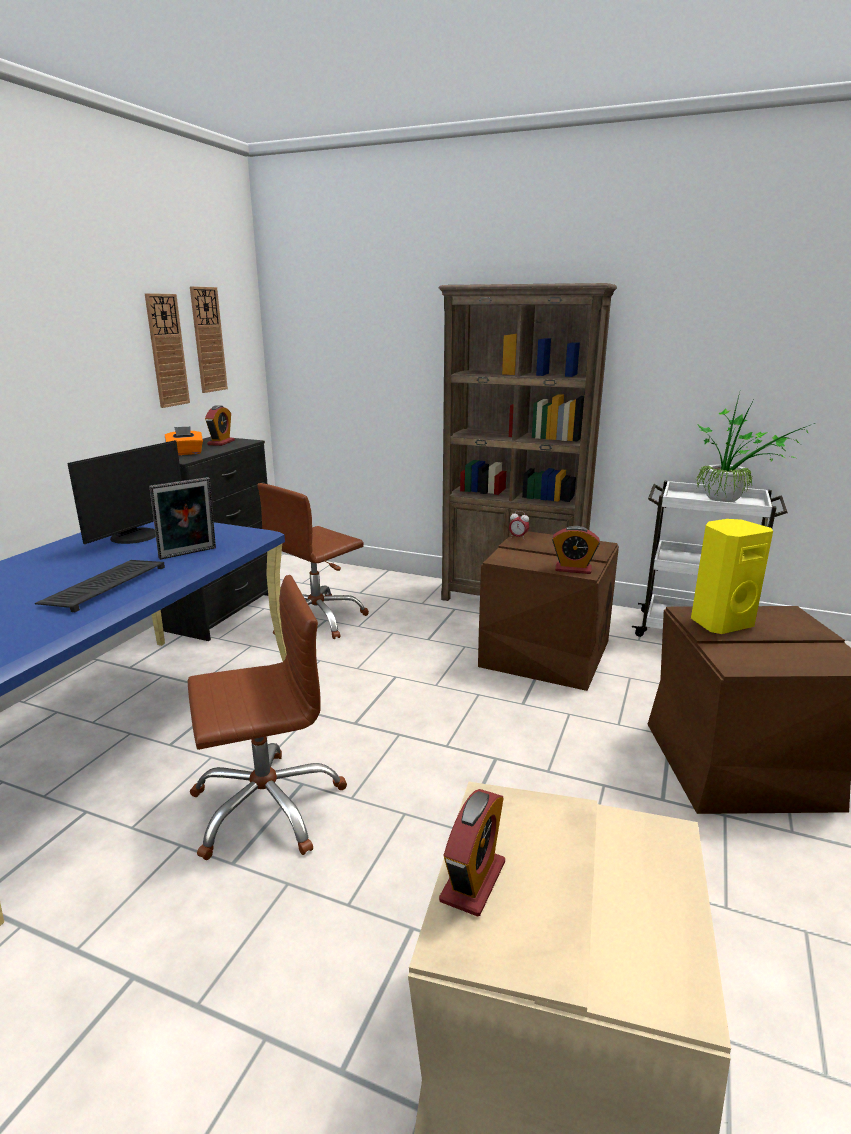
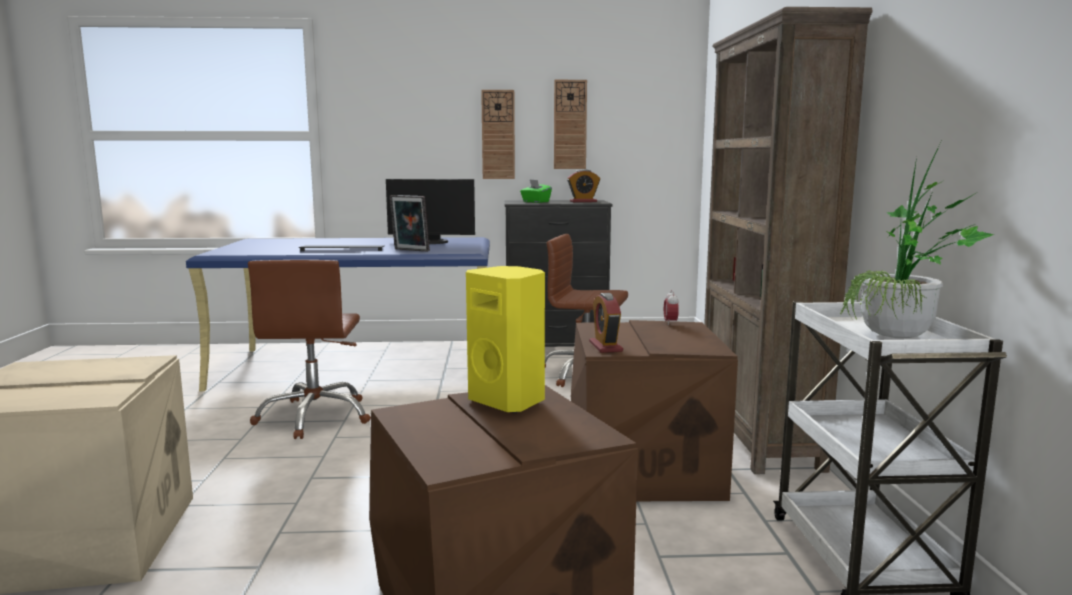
camera: 65 degrees right, 10 degrees down
(185, 453) = (535, 202): orange tissue box -> green tissue box
(208, 340) = (622, 118): wall clock -> wall clock (498, 135)
(267, 806) = (315, 417): brown office chair -> brown office chair turned 45 degrees clockwise
(473, 881) = (71, 363): alarm clock -> none

